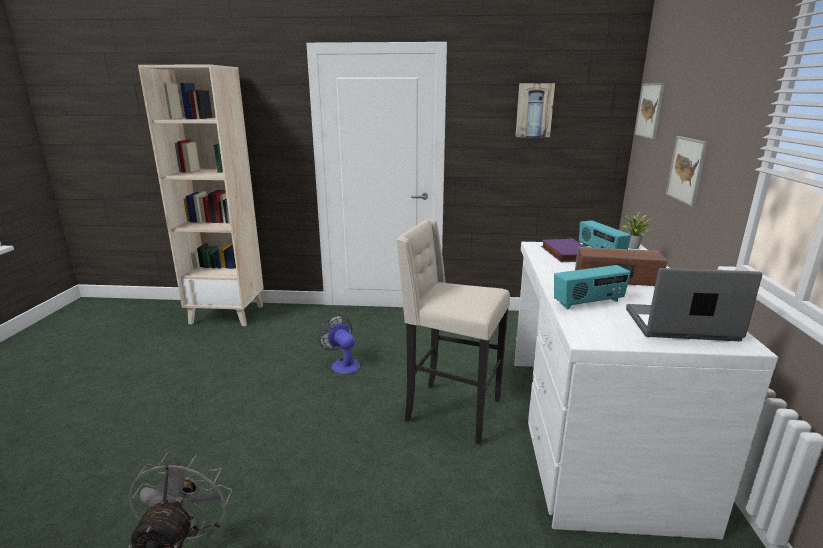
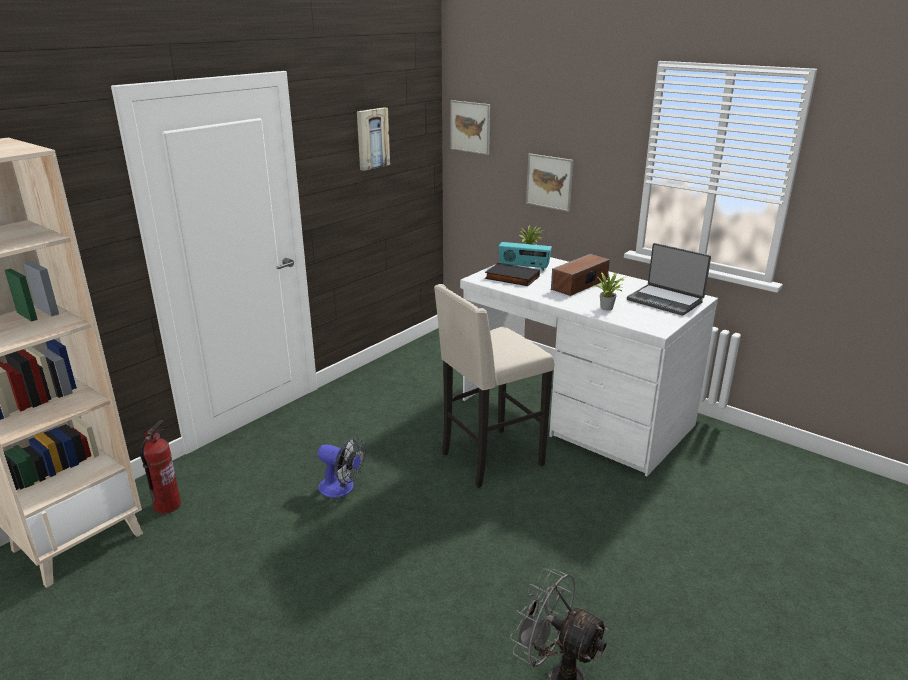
camera: 55 degrees left, 5 degrees up
(274, 321) = (167, 505): none -> fire extinguisher
(342, 364) = (342, 488): fan -> fan turned 150 degrees counterclockwise
(565, 253) = (511, 278): purple book -> black book
(589, 303) = (608, 308): radio -> potted plant
(681, 326) = (665, 300): laptop -> laptop turned 90 degrees counterclockwise

